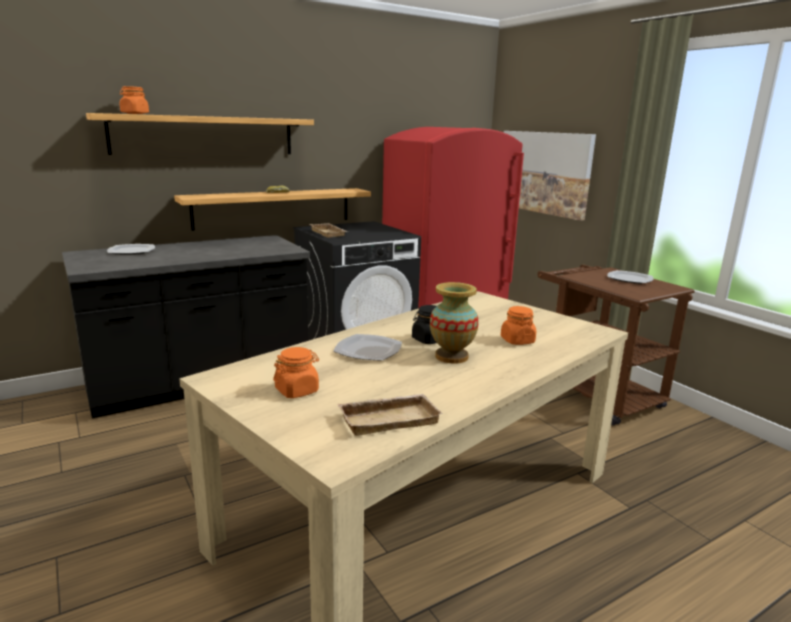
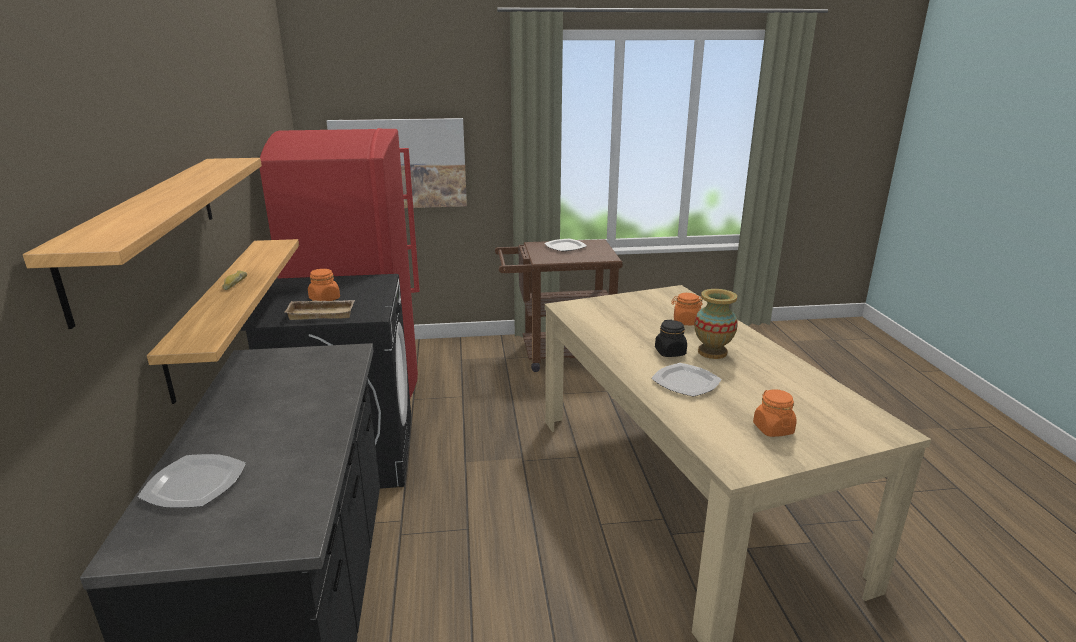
camera: 65 degrees left, 5 degrees up
(135, 113) = (119, 224): orange jar -> orange jar (325, 299)
(389, 418) = (827, 399): beige tray -> none

